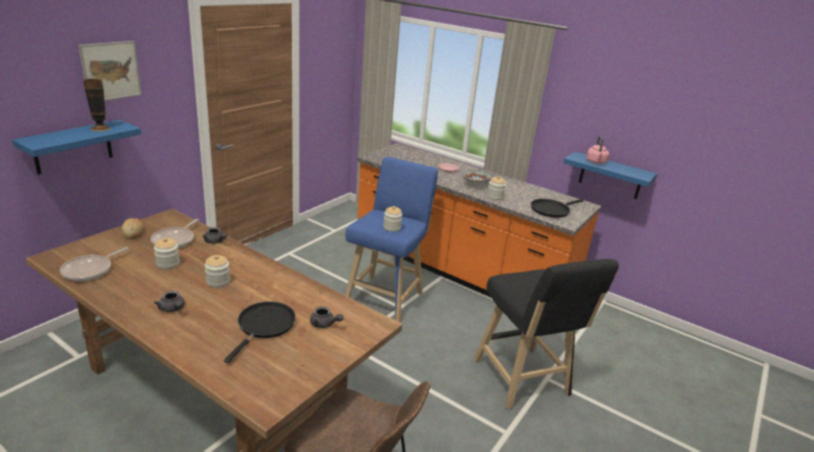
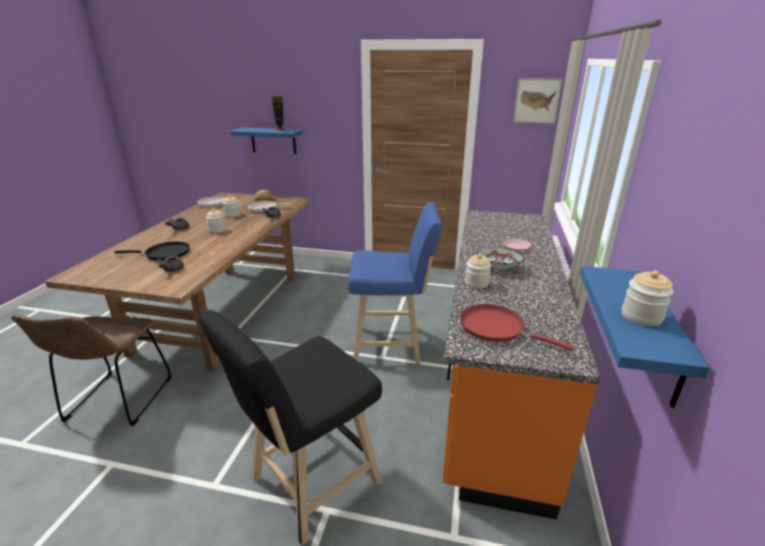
camera: 70 degrees right, 0 degrees up
(110, 71) = (298, 94): picture -> picture (537, 101)
(392, 228) = (370, 264): jar -> jar (641, 316)
(551, 210) = (496, 328): black frying pan -> red frying pan
(596, 162) = (619, 292): pink kettle -> none

